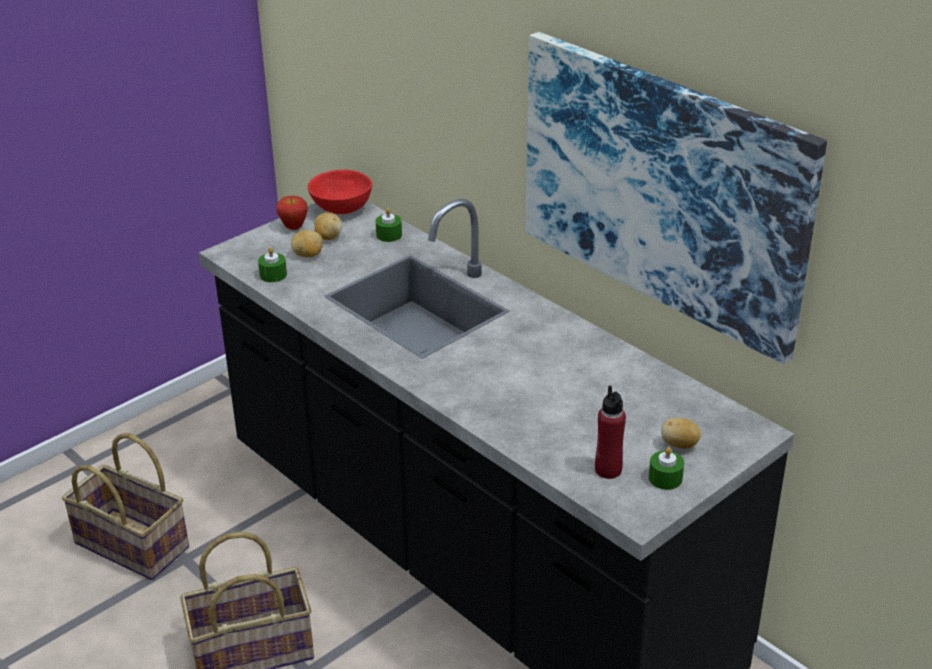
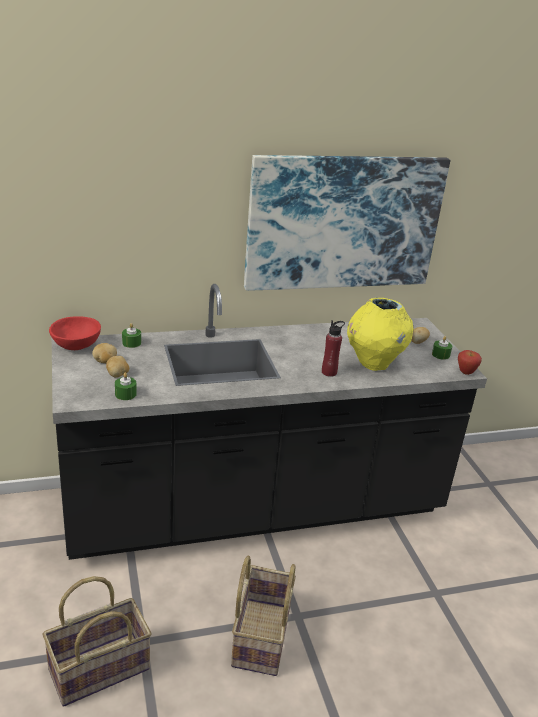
camera: 65 degrees left, 5 degrees down
(293, 227) = (74, 369): apple -> apple (466, 373)
(553, 421) = (373, 363): none -> yellow vase
(608, 470) = (425, 365): red bottle -> red bottle (329, 372)

